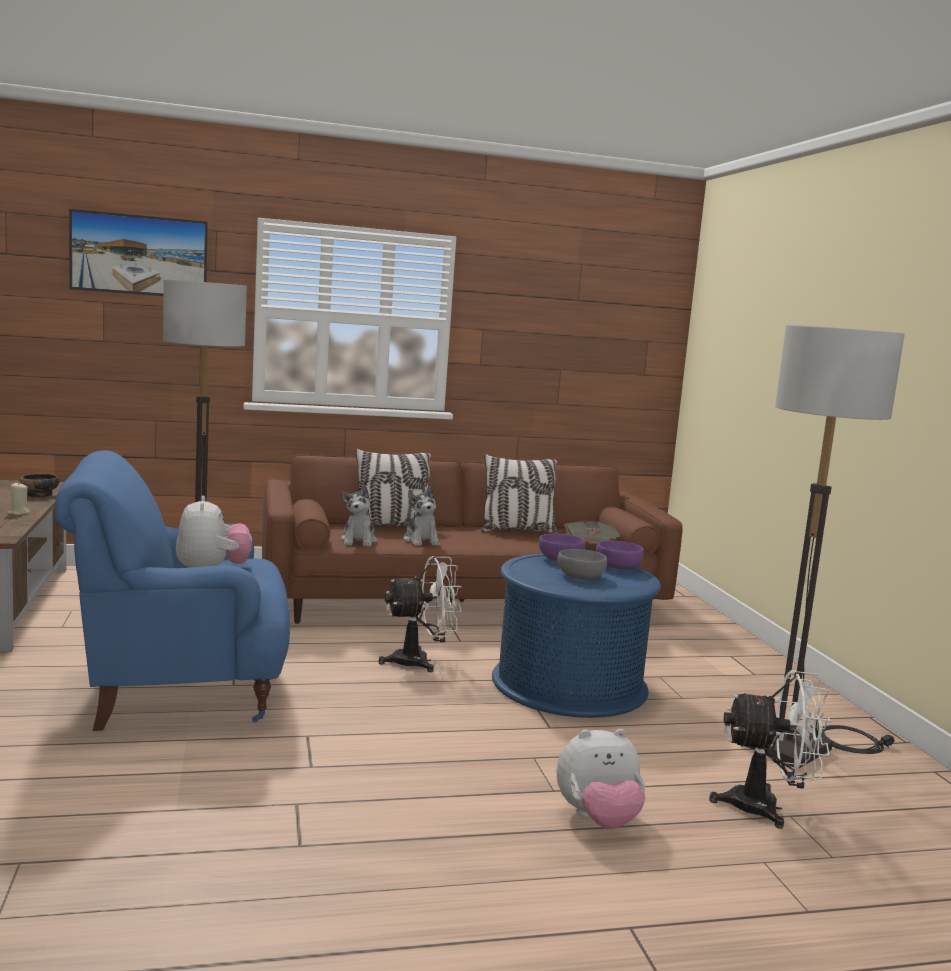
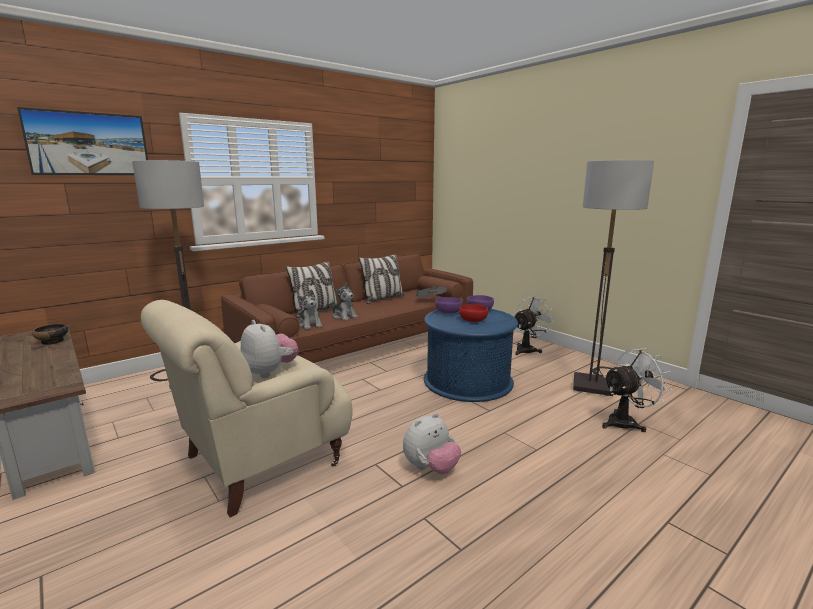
camera: 25 degrees left, 5 degrees up
(18, 513) = (53, 361): beige candle -> none
(178, 691) = (259, 461): blue armchair -> beige armchair
(420, 661) = (381, 390): white fan -> white fan (528, 349)
(581, 577) = (473, 320): grey bowl -> red bowl
(598, 820) = (575, 459): plush toy -> plush toy (431, 468)

